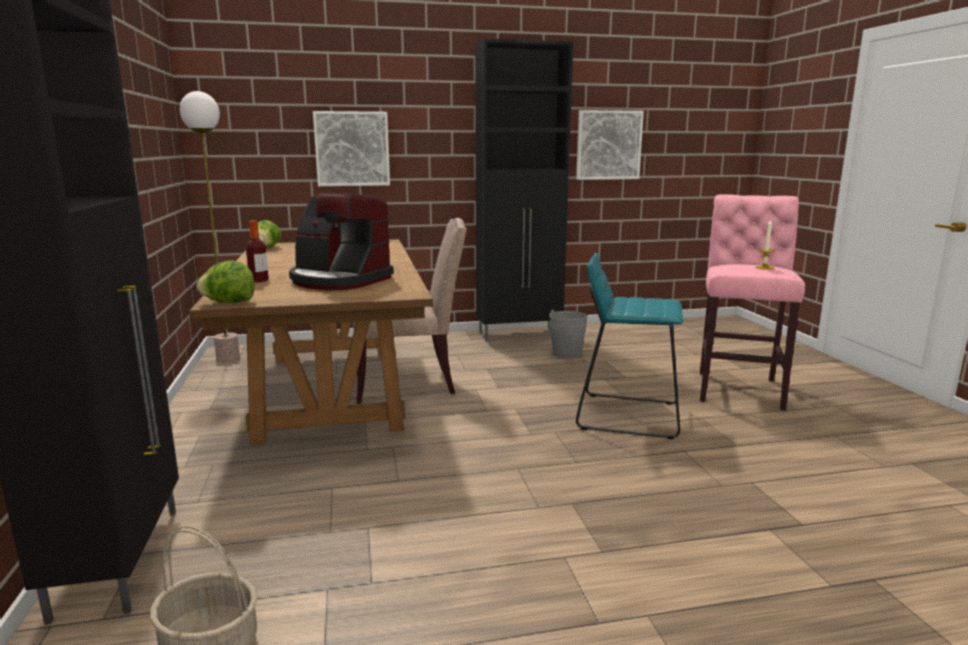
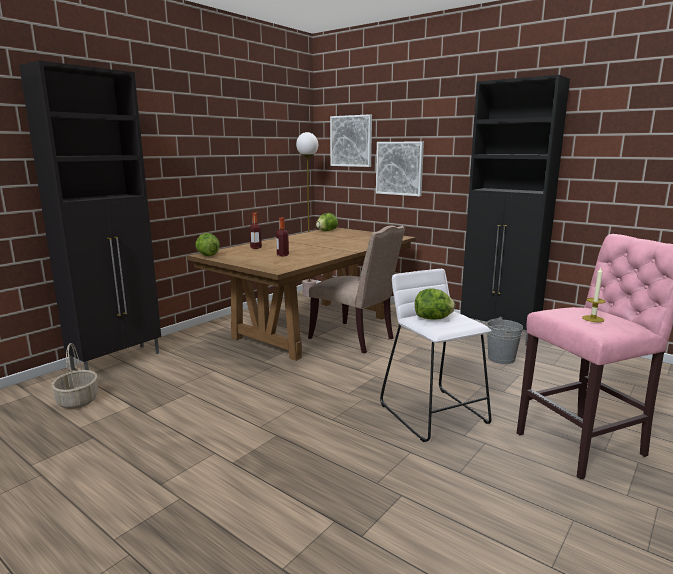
camera: 50 degrees right, 0 degrees up
(339, 280) = (282, 255): coffee machine -> bottle
(608, 145) = (621, 171): picture -> picture (351, 141)
(628, 415) = (434, 413): turquoise stool -> white stool
(634, 305) = (433, 318): none -> lettuce

